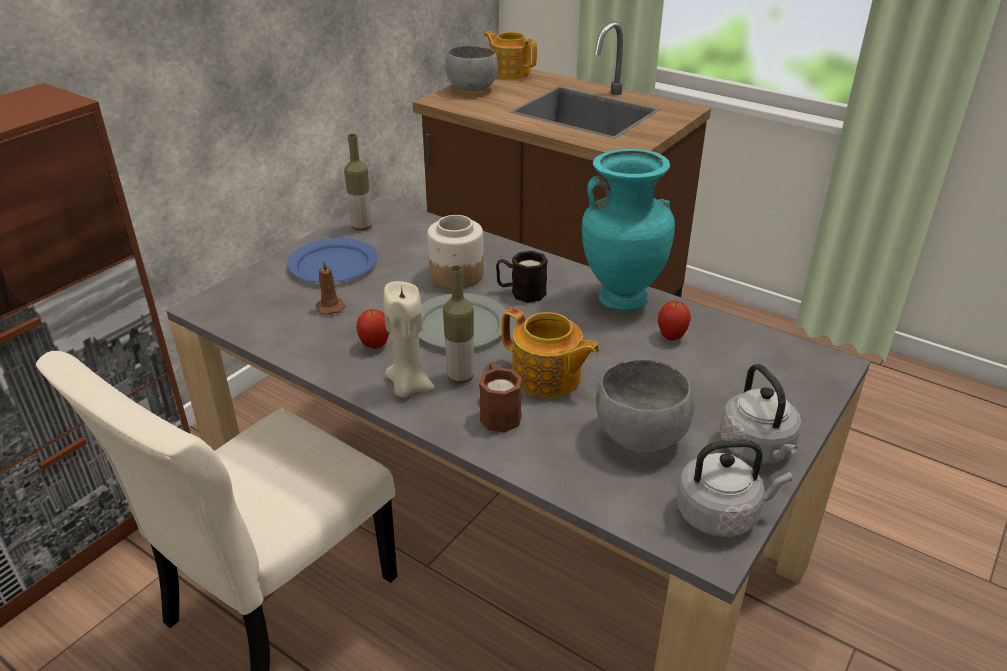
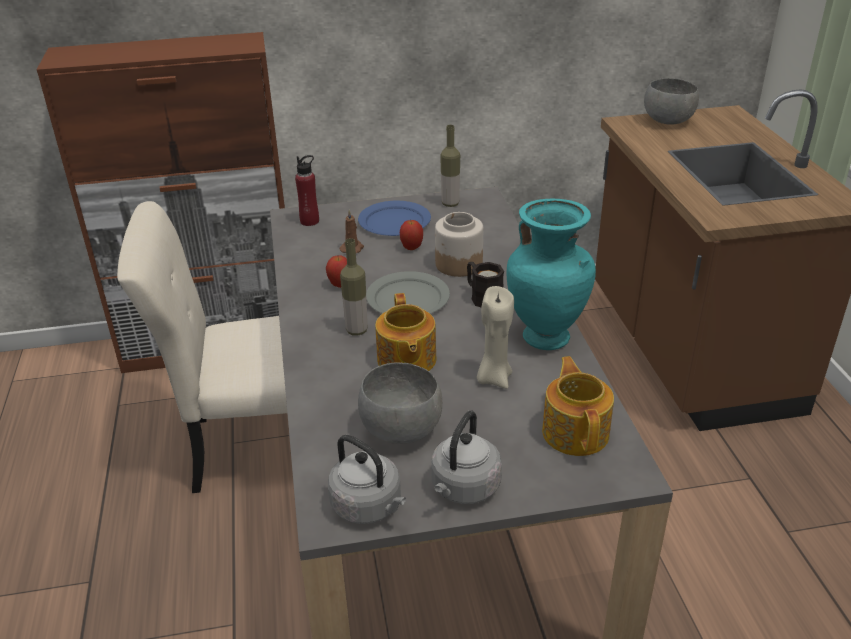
camera: 45 degrees right, 0 degrees up
(237, 302) = (309, 221): none -> red bottle
(408, 387) = (320, 320): beige candle -> beige candle (493, 378)
(498, 412) = (344, 363): brown mug -> none
(510, 72) = (729, 116): teapot -> teapot (576, 432)
(671, 337) = (536, 382): apple -> apple (411, 248)

